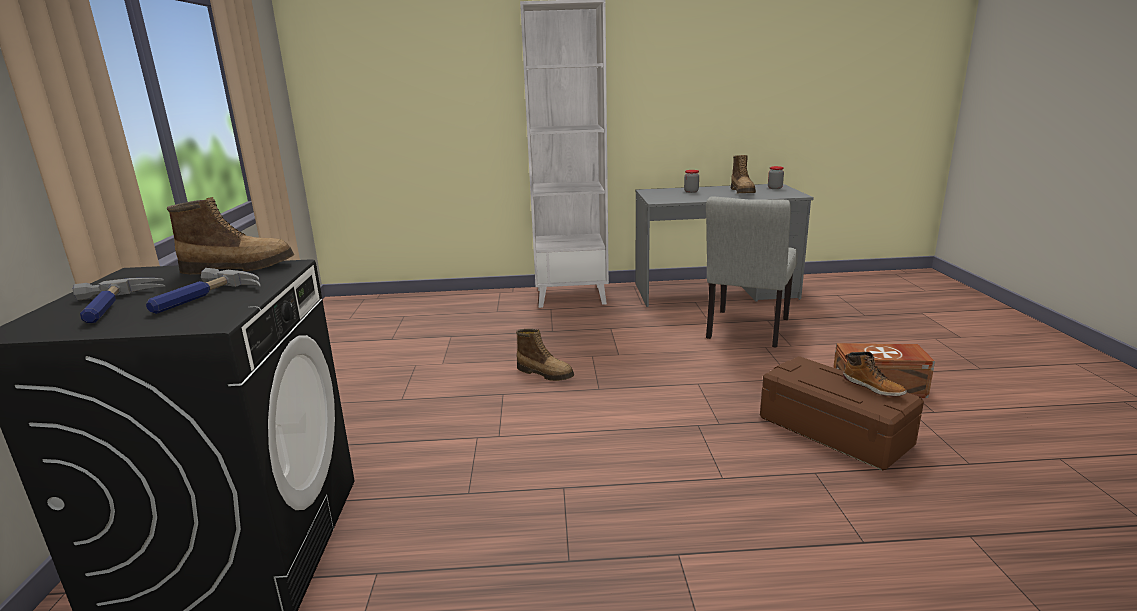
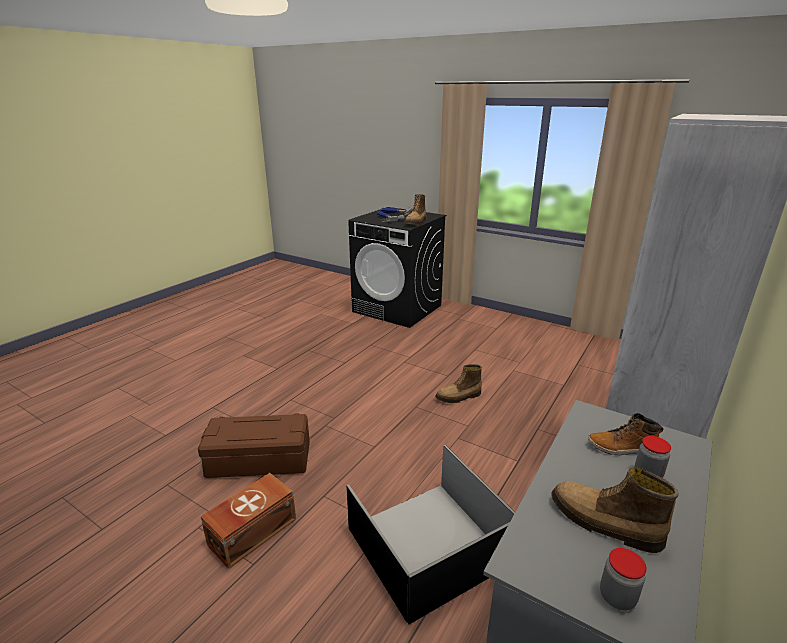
camera: 125 degrees right, 5 degrees up
(745, 331) = (429, 544): grey chair -> black storage box
(873, 387) = (232, 435): boot -> boot (622, 447)

